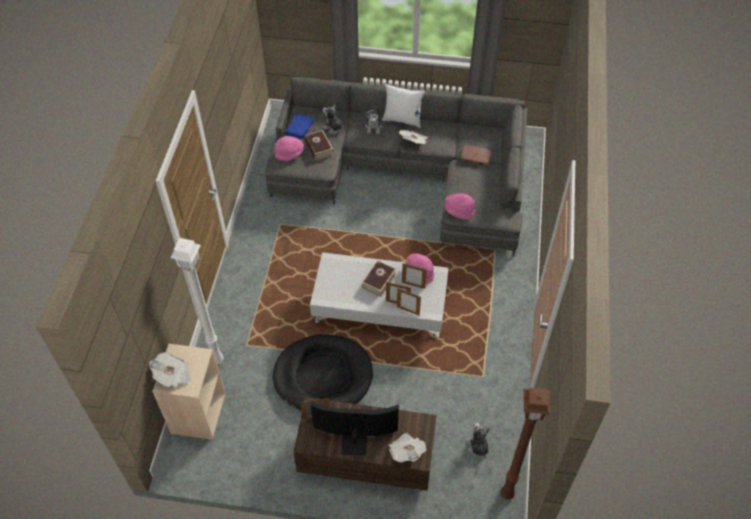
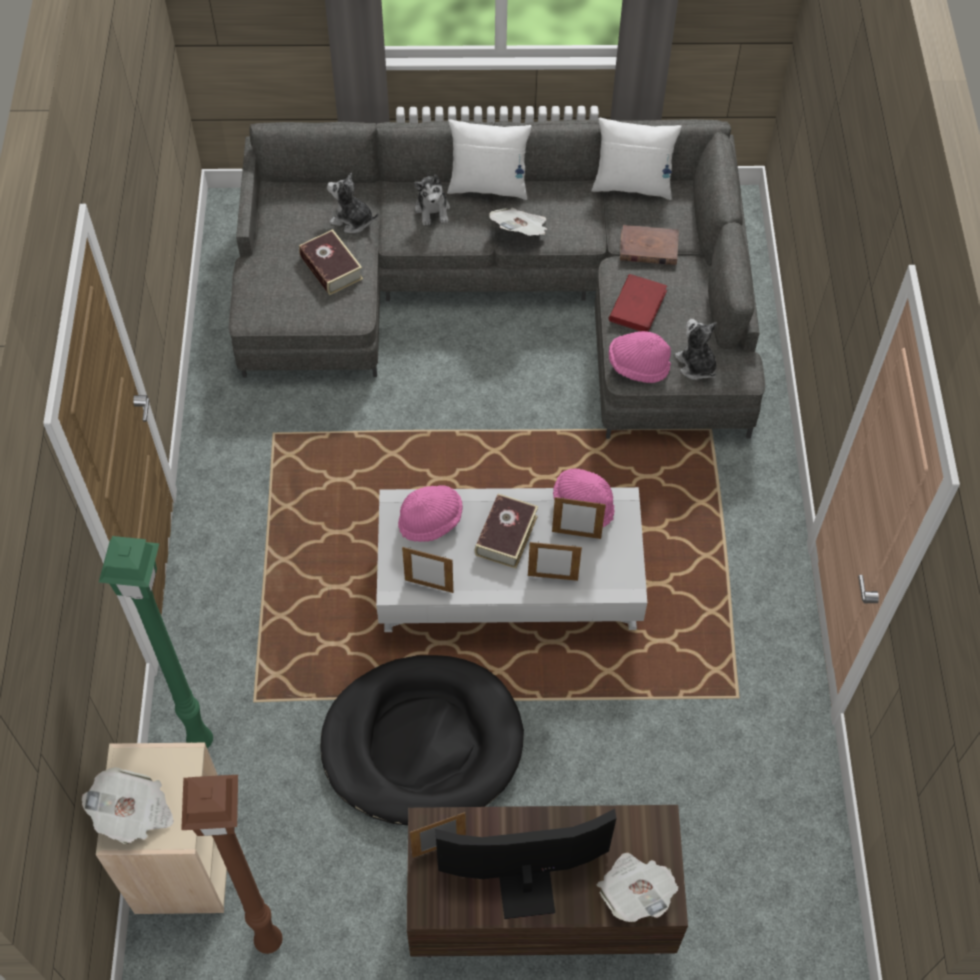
camera: 10 degrees left, 5 degrees up
(216, 359) = (199, 739): white floor lamp -> green floor lamp
(290, 153) = (274, 287): pink hat -> pink hat (430, 520)
(300, 127) = (283, 228): blue book -> none
(408, 311) = (576, 590): picture frame -> picture frame (429, 586)
(464, 183) = (637, 305): none -> red book
(473, 127) = (632, 187): none -> white pillow
(478, 446) = (755, 843): plush toy -> plush toy (696, 365)
(506, 494) = (827, 933): brown floor lamp -> brown floor lamp (267, 943)

